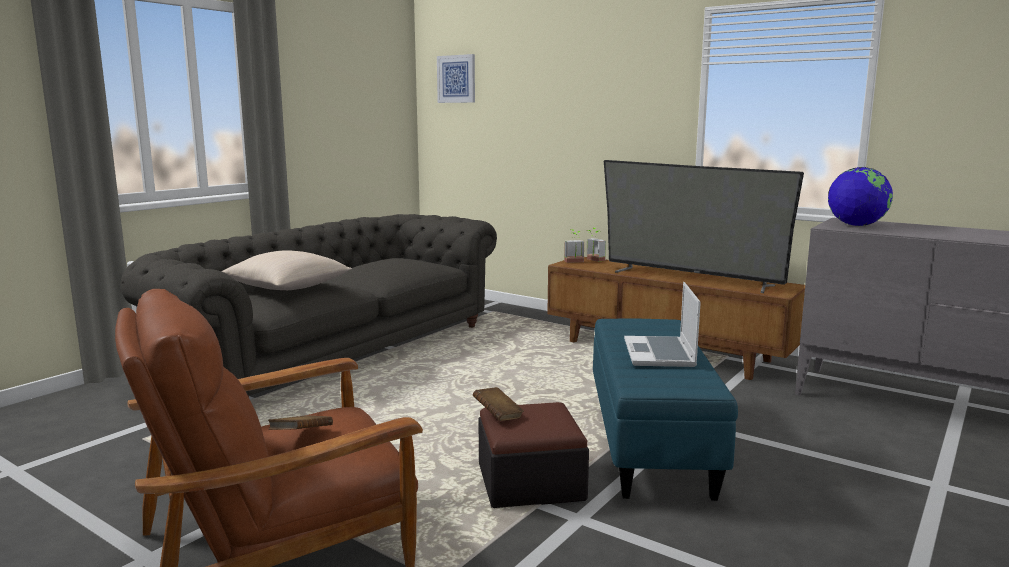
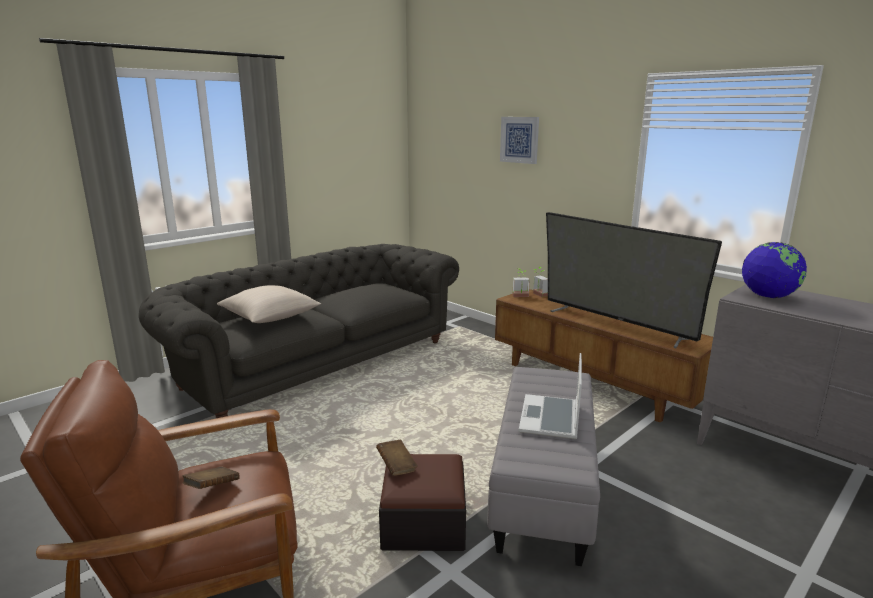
camera: 10 degrees right, 5 degrees up
(456, 79) = (438, 127): picture -> picture (519, 140)
(652, 443) = (544, 489): blue ottoman -> grey ottoman

